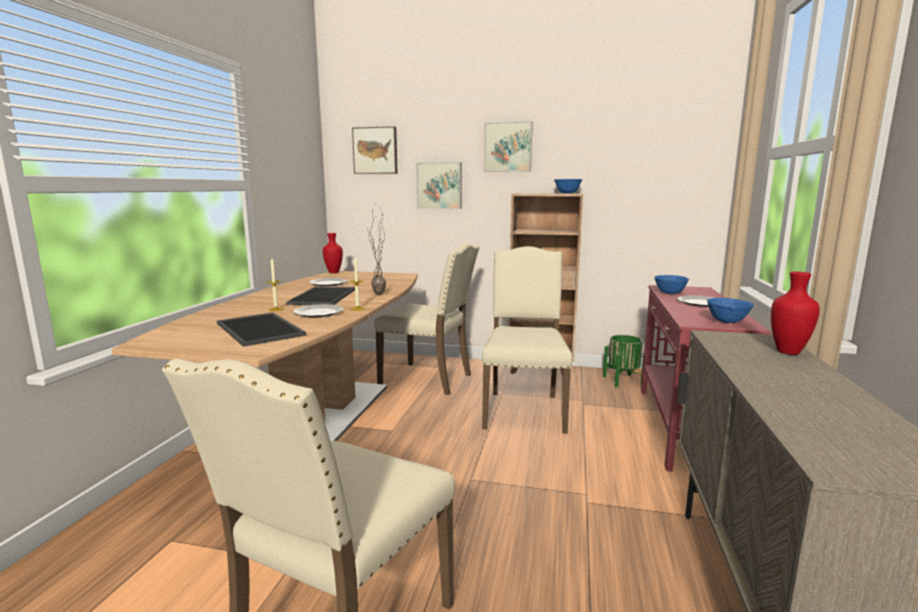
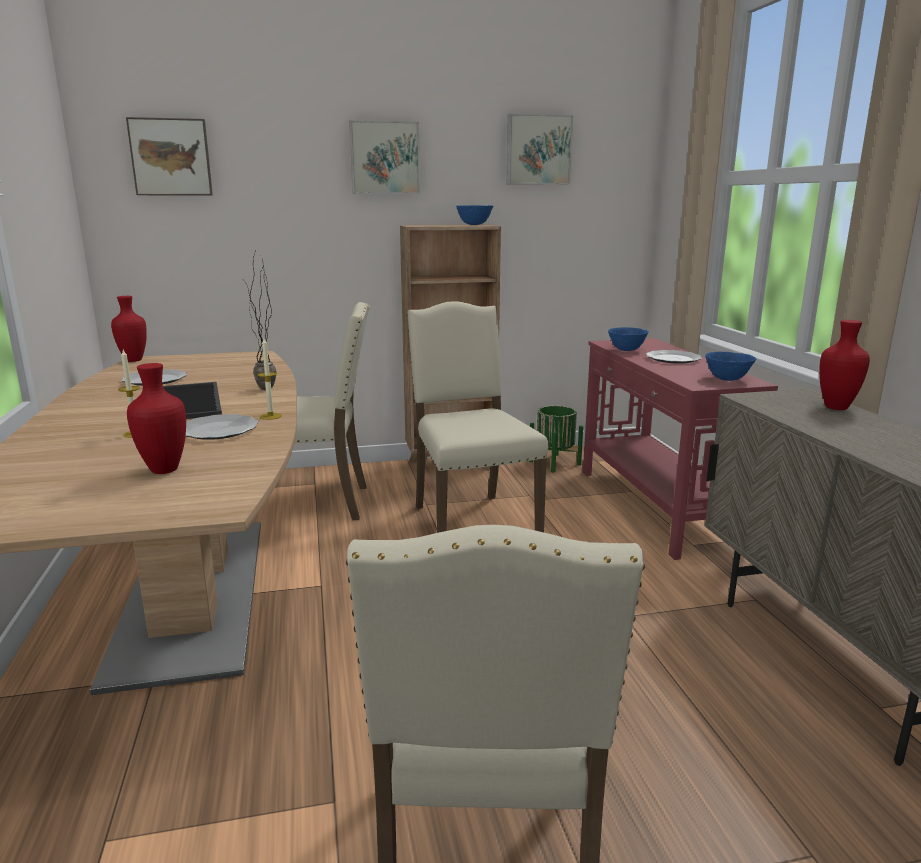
camera: 25 degrees left, 5 degrees up
(261, 329) = (166, 470): tray -> red vase
(439, 185) = (284, 214): picture -> picture (538, 150)

